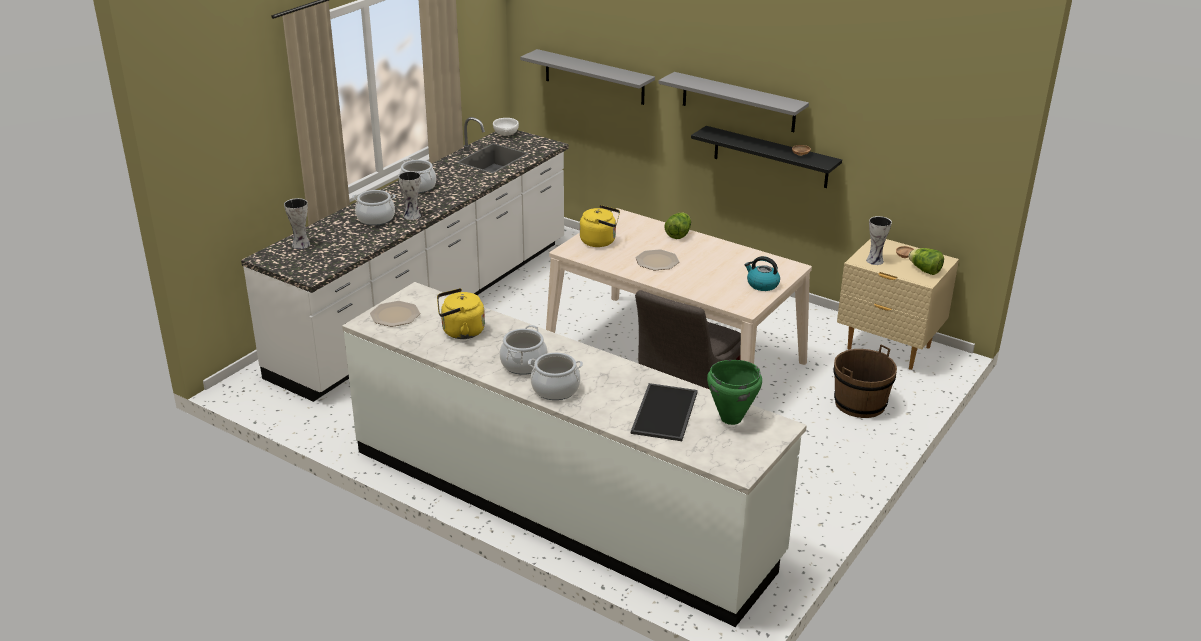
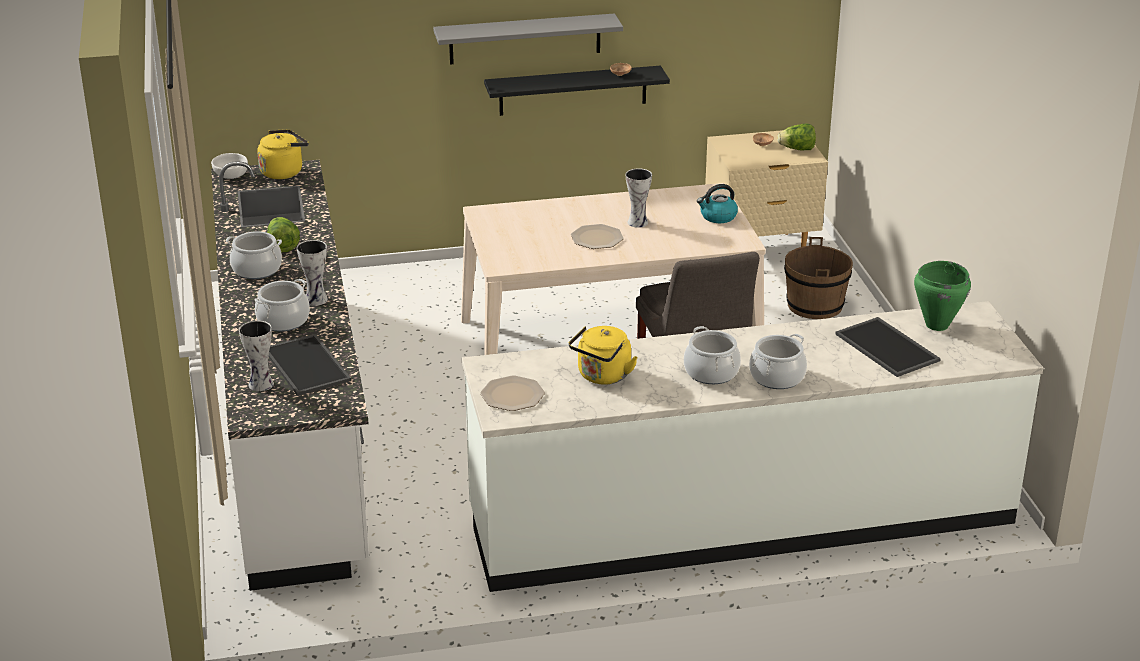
camera: 45 degrees left, 0 degrees up
(338, 246) = (304, 365): none -> tray
(594, 77) = (314, 66): grey shelf -> none
(600, 241) = (512, 244): yellow kettle -> yellow kettle (284, 171)
(678, 234) = (567, 206): lettuce -> lettuce (282, 246)
(875, 260) = (748, 158): vase -> vase (638, 222)

